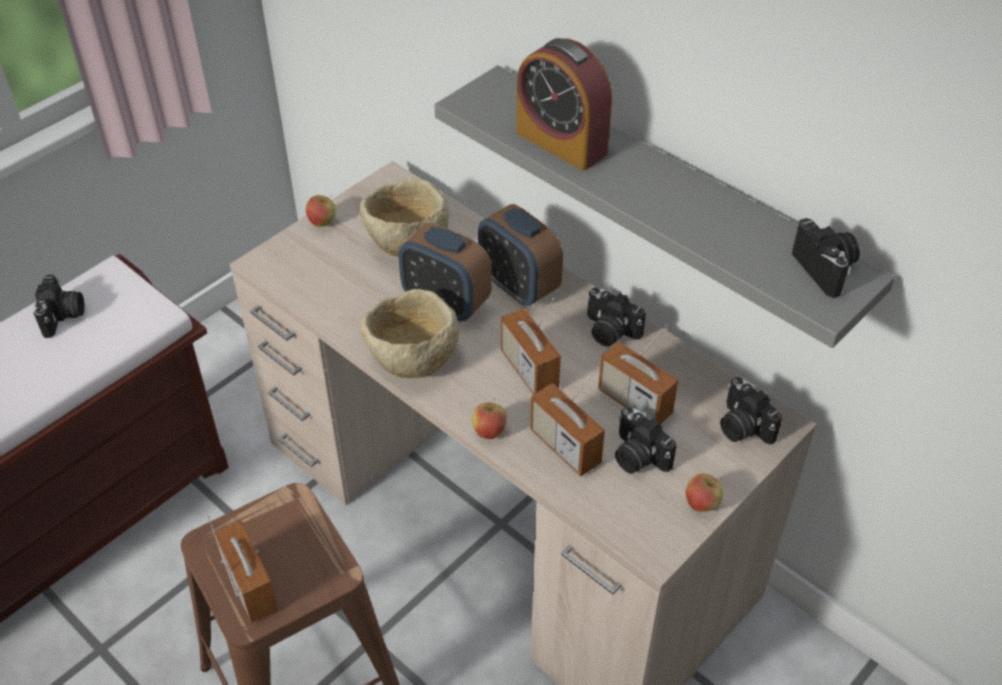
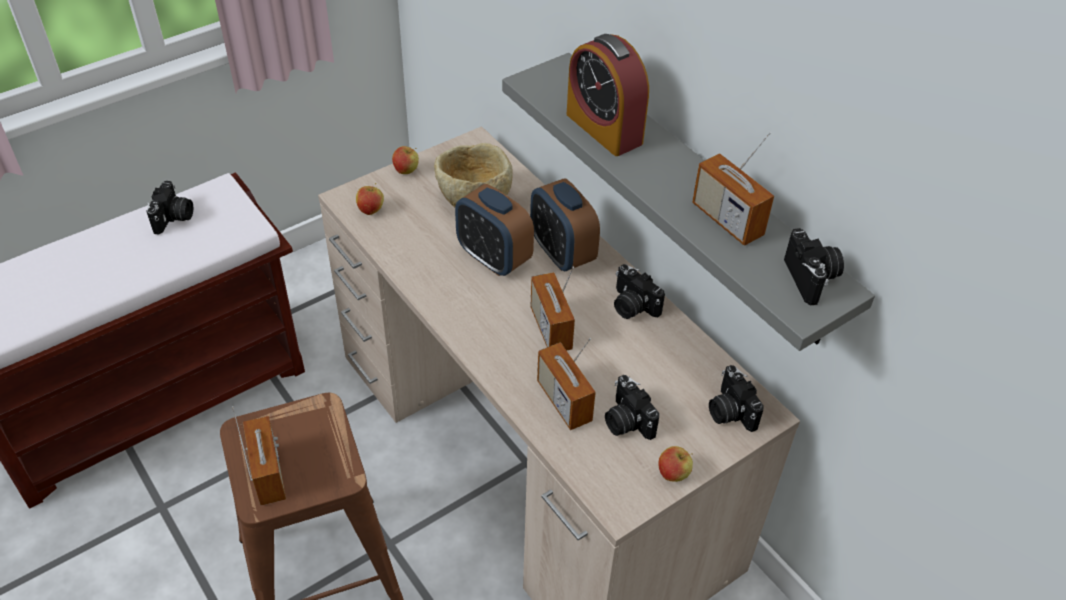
camera: 10 degrees right, 0 degrees up
(411, 360) = (450, 303): beige bowl -> none
(489, 431) = (501, 376): apple -> apple (371, 210)
(634, 402) = (637, 372): radio -> radio (727, 220)

